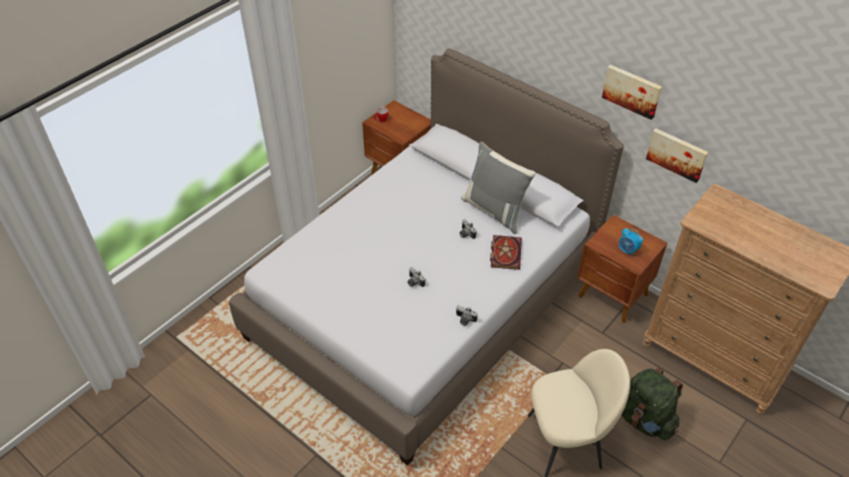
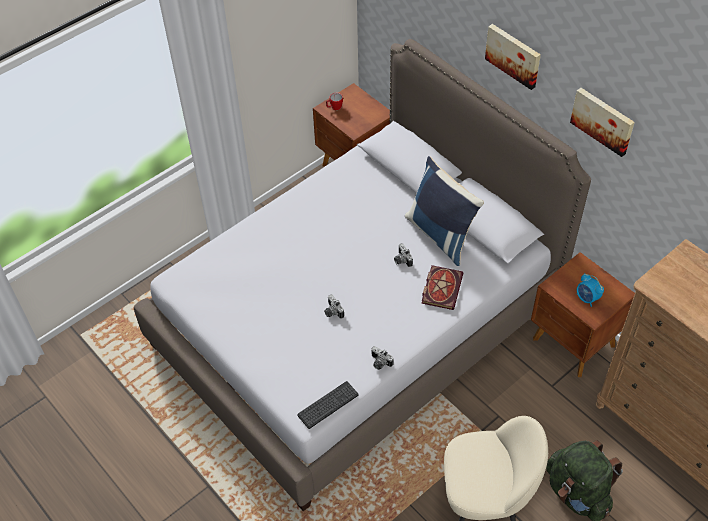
camera: 10 degrees right, 5 degrees up
(426, 360) = (328, 405): none -> keyboard
(495, 210) = (441, 234): grey pillow -> blue pillow
(677, 154) = (649, 199): picture -> picture (514, 55)

